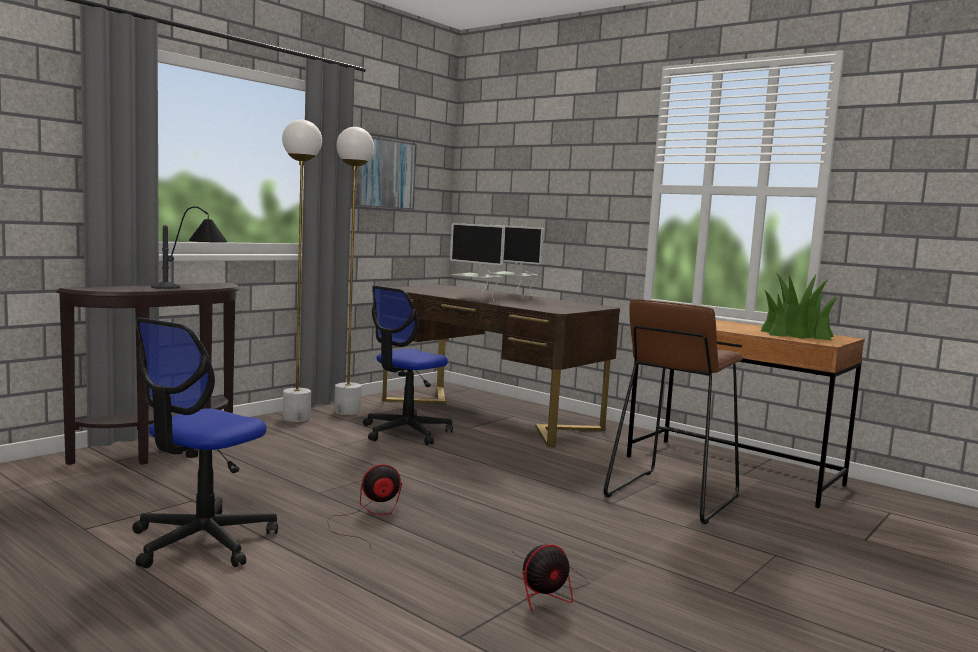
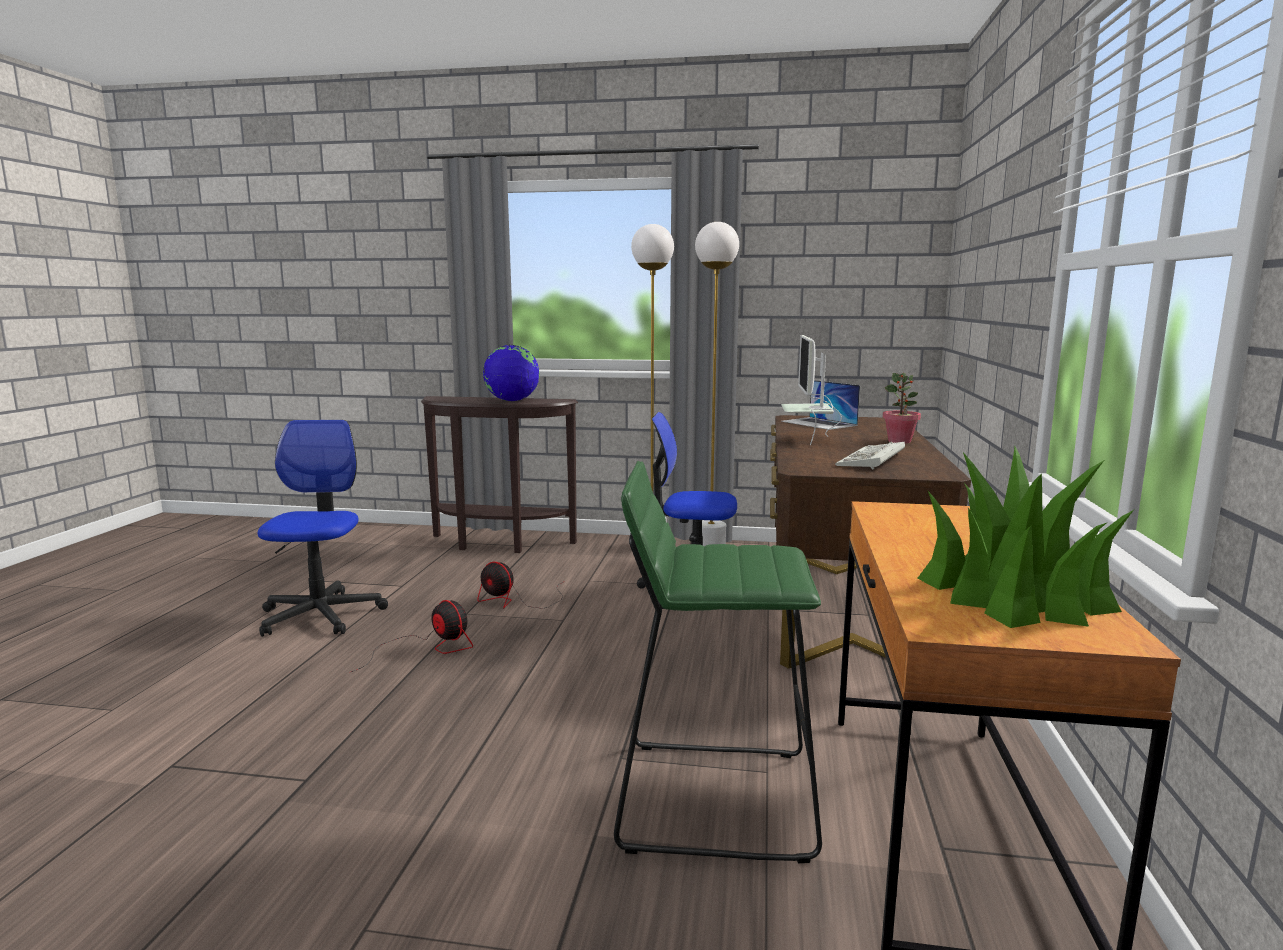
camera: 60 degrees right, 5 degrees up
(192, 286) = (512, 401): table lamp -> globe
(202, 541) = (321, 615): office chair -> office chair turned 90 degrees clockwise
(381, 173) = (806, 272): picture -> none
(429, 290) = (819, 423): none -> laptop
(513, 295) = (899, 441): monitor -> potted plant
(548, 590) = (300, 783): fan -> fan (516, 600)
(553, 304) = (872, 460): none -> keyboard
(671, 496) = (713, 797): brown stool -> green stool

